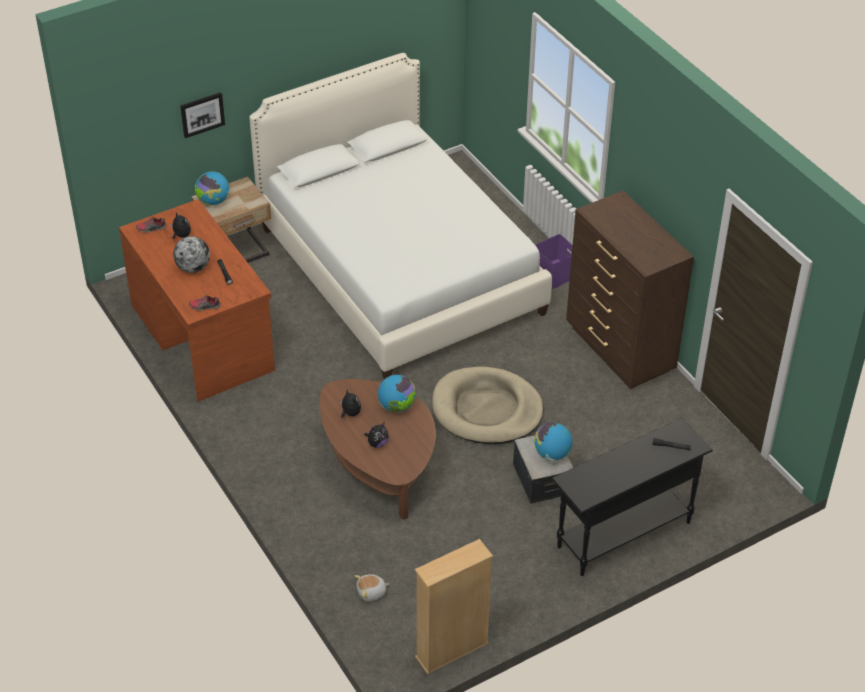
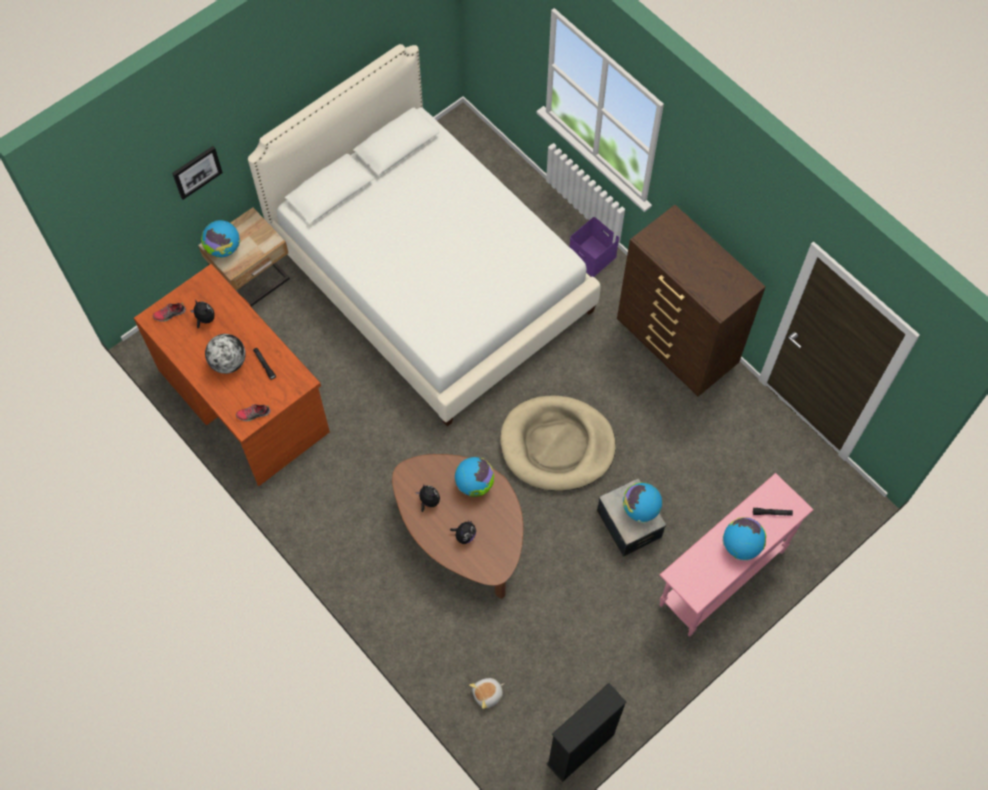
camera: 10 degrees left, 20 degrees up
(452, 650) = (580, 749): beige bookcase -> black bookcase
(623, 534) = (721, 578): black console table -> pink console table
(635, 467) = (741, 545): none -> globe

